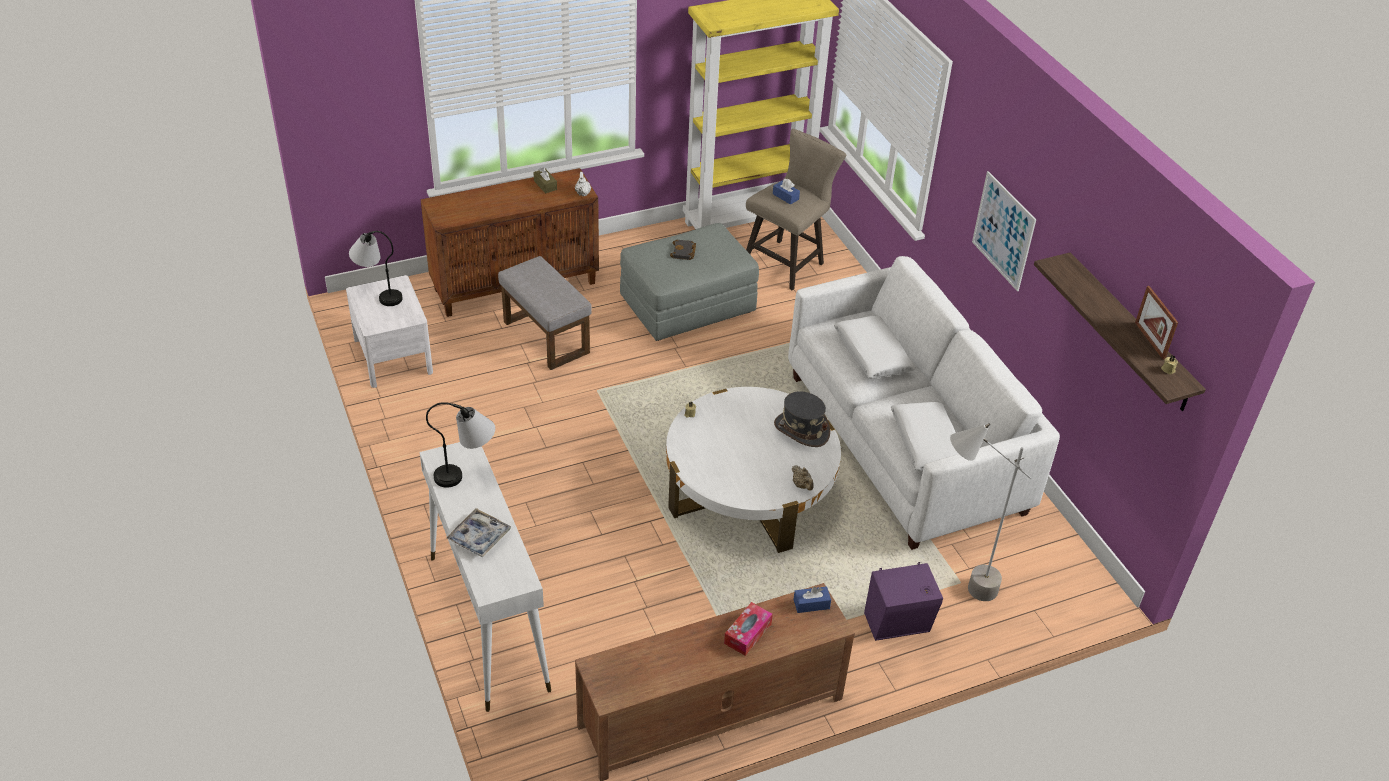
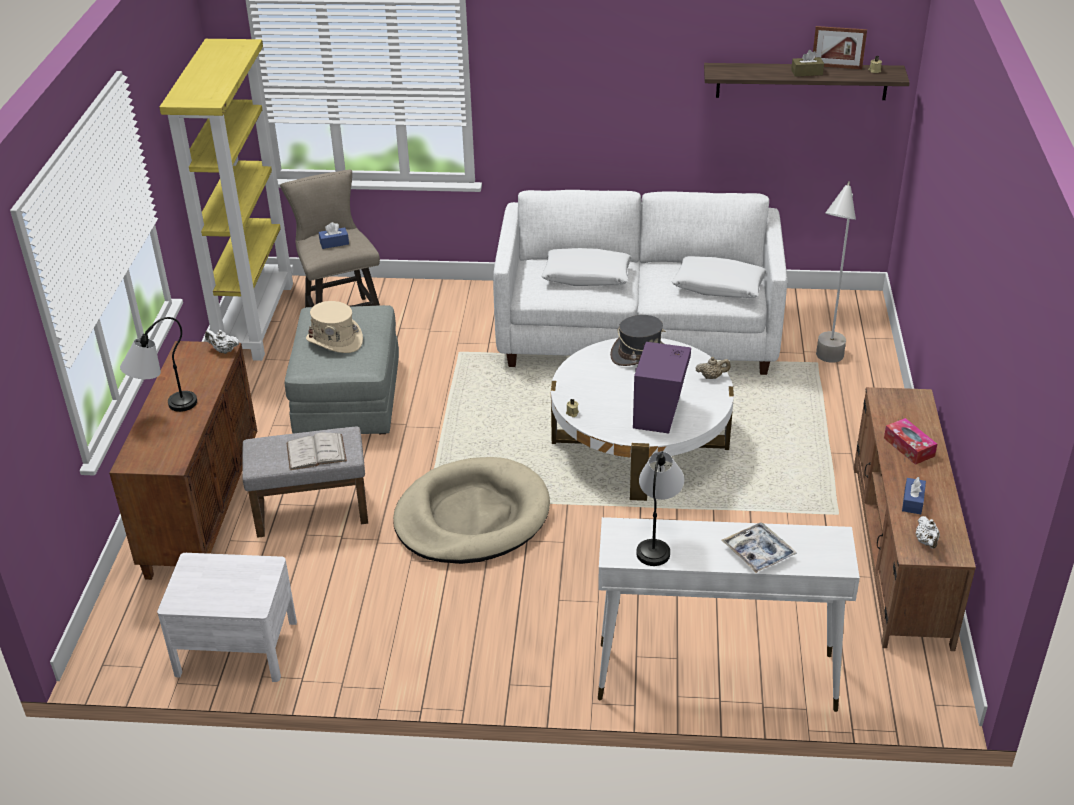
camera: 60 degrees left, 5 degrees down
(378, 293) = (195, 585): table lamp -> table lamp (163, 409)
(545, 185) = (182, 372): brown tissue box -> brown tissue box (807, 72)
(546, 294) = (316, 452): none -> white book
(591, 422) = (472, 517): none -> beige dog bed
(614, 673) = (926, 542): none -> white teapot
(684, 252) = (335, 340): black book -> beige hat
(811, 604) = (889, 401): blue tissue box -> blue tissue box (912, 501)
(899, 624) = (847, 410): purple speaker -> purple speaker (660, 413)
(1003, 231) = (604, 102): picture -> none

